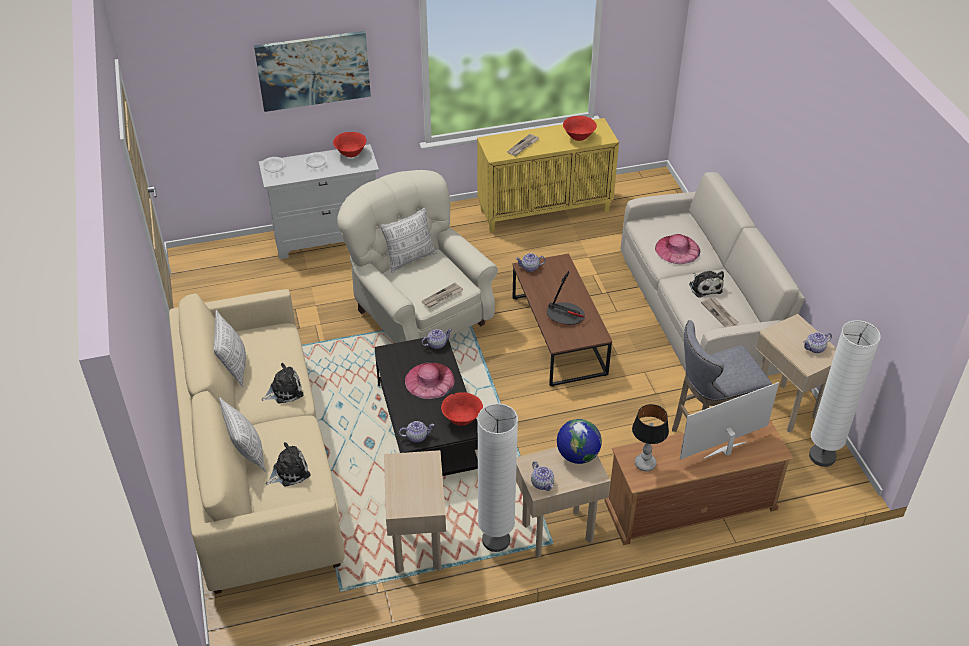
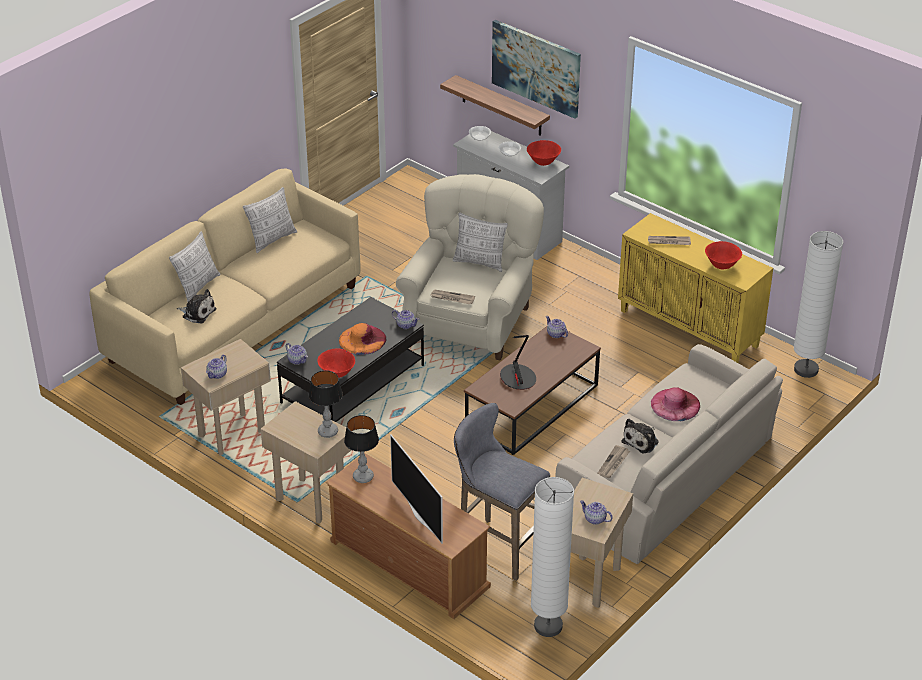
camera: 55 degrees right, 5 degrees down
(277, 129) = (501, 106): none -> shelf
(284, 391) = (272, 273): plush toy -> none
(429, 380) = (362, 339): pink hat -> orange hat
(496, 540) = (272, 471): white floor lamp -> white floor lamp (806, 370)
(542, 483) = (282, 426): teapot -> teapot (217, 374)
(577, 455) = (328, 431): globe -> table lamp
(725, 451) = (421, 516): television -> television turned 150 degrees counterclockwise

